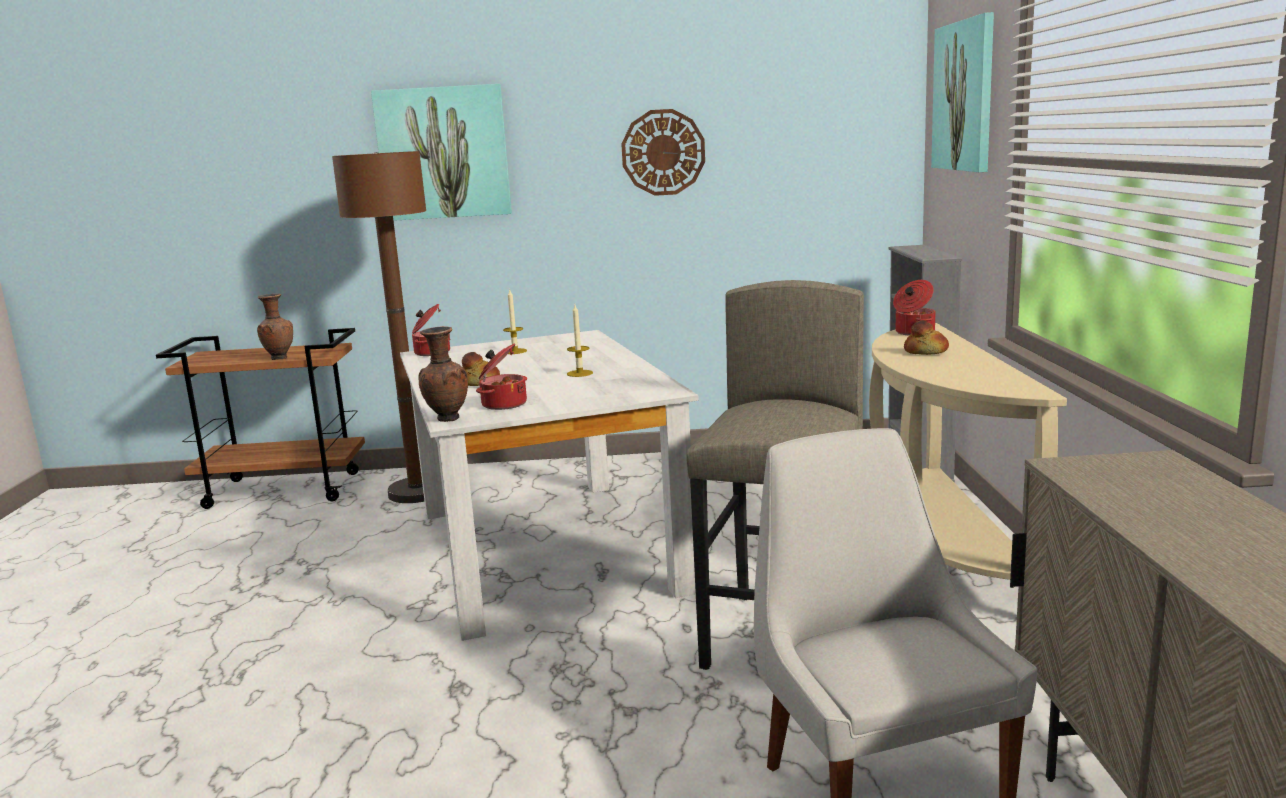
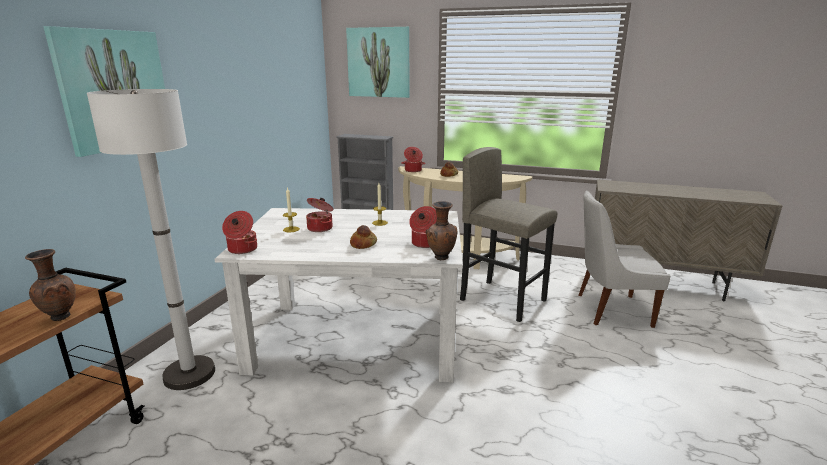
camera: 70 degrees left, 5 degrees up
(417, 492) = (189, 374): brown floor lamp -> white floor lamp
(530, 359) = (320, 228): none -> cooking pot
(663, 152) = (243, 89): wall clock -> none

